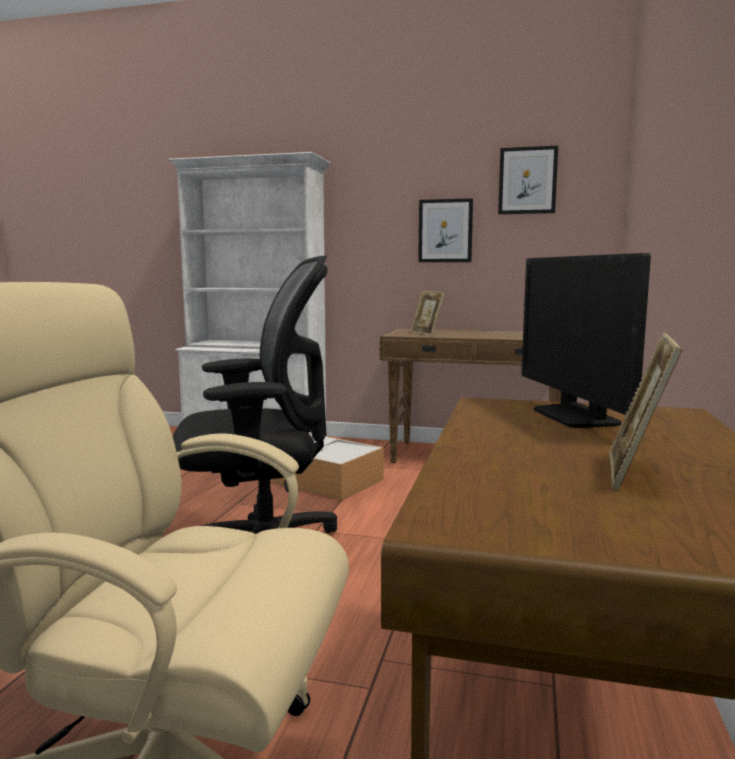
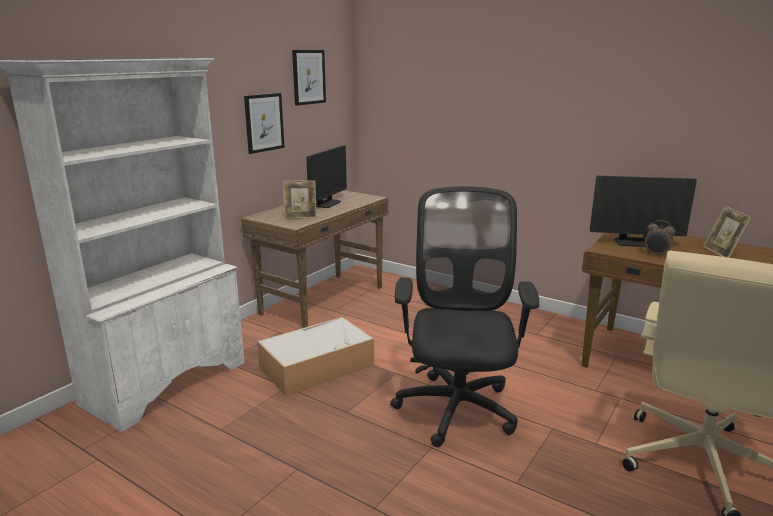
camera: 70 degrees left, 10 degrees up
(493, 334) = (326, 204): none -> monitor
(508, 427) = (656, 254): none -> alarm clock
(636, 473) = (722, 253): picture frame -> picture frame turned 45 degrees clockwise

